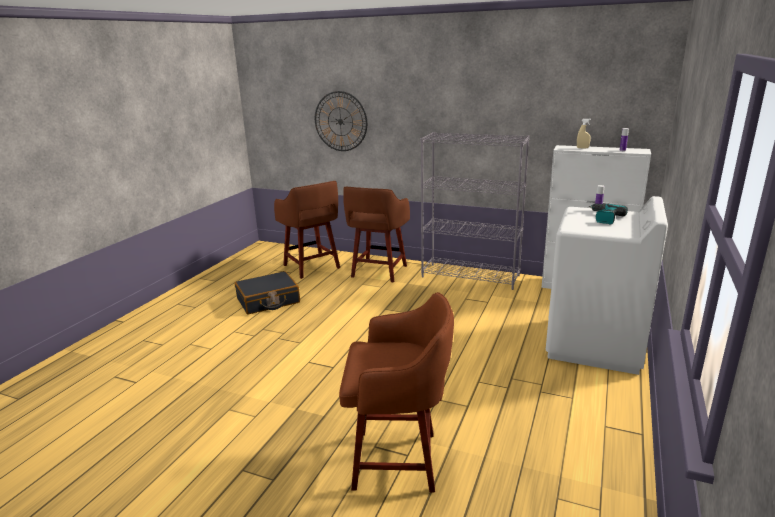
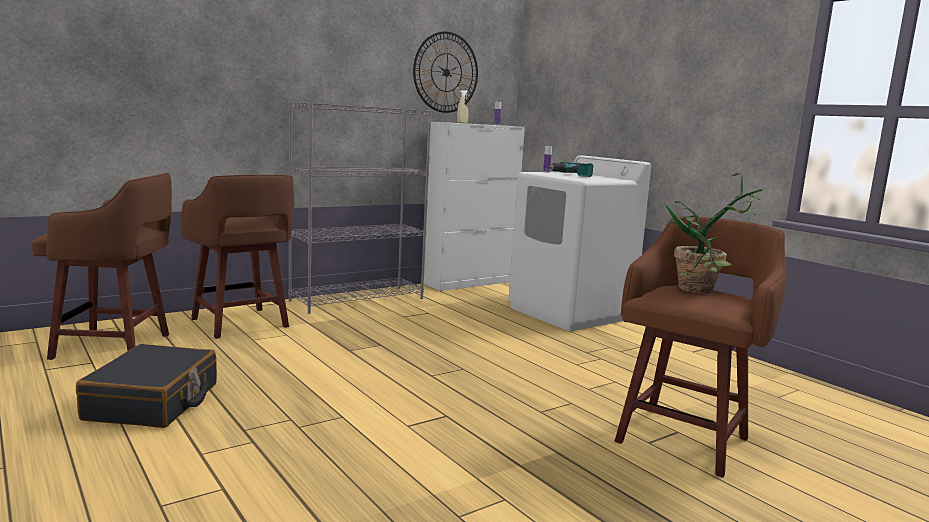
camera: 60 degrees left, 10 degrees down
(340, 121) = (117, 78): wall clock -> wall clock (446, 72)
(400, 358) = (704, 291): none -> potted plant

